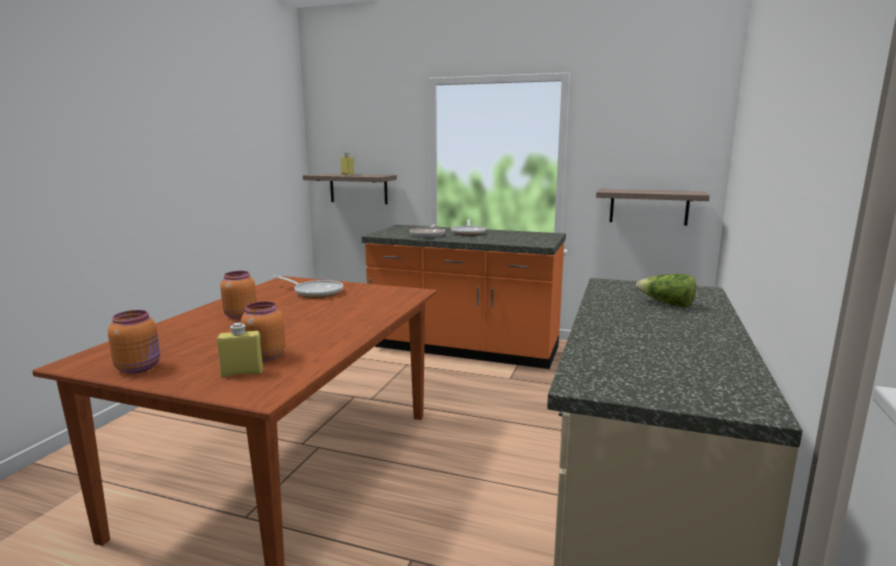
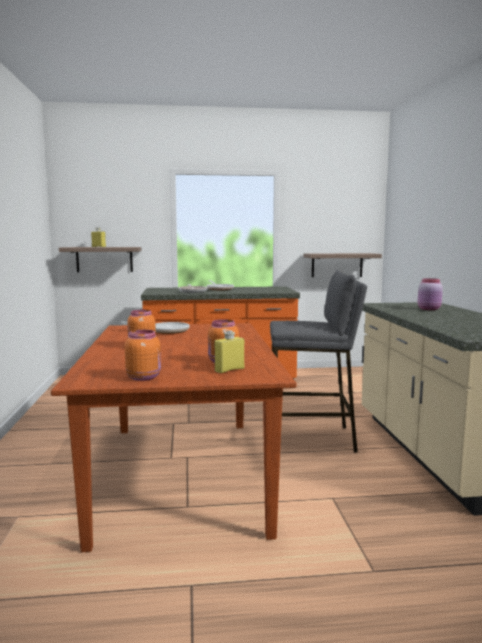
camera: 25 degrees left, 5 degrees down
(485, 457) = (312, 439): none -> grey stool
(666, 304) = (429, 309): lettuce -> pink jar

